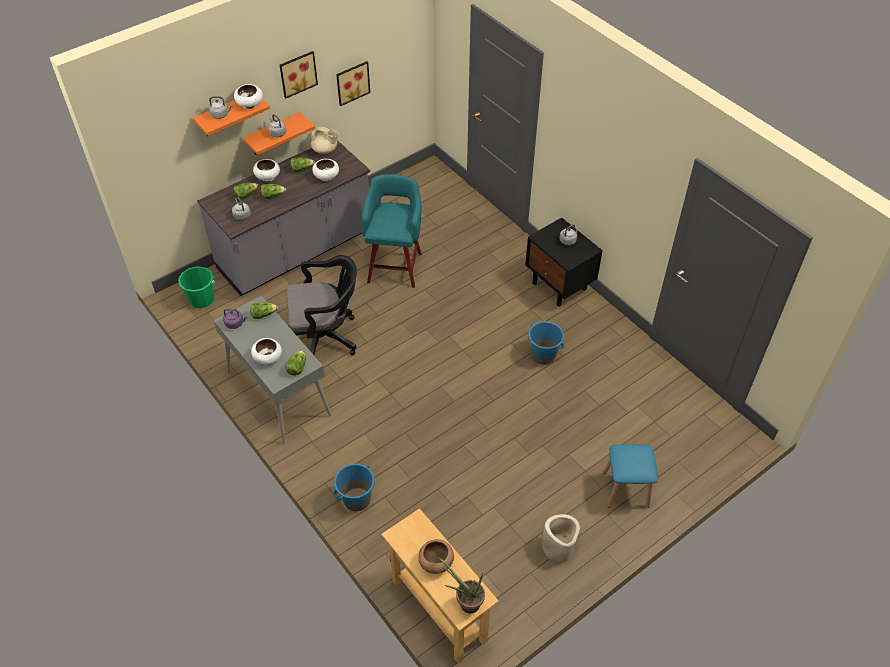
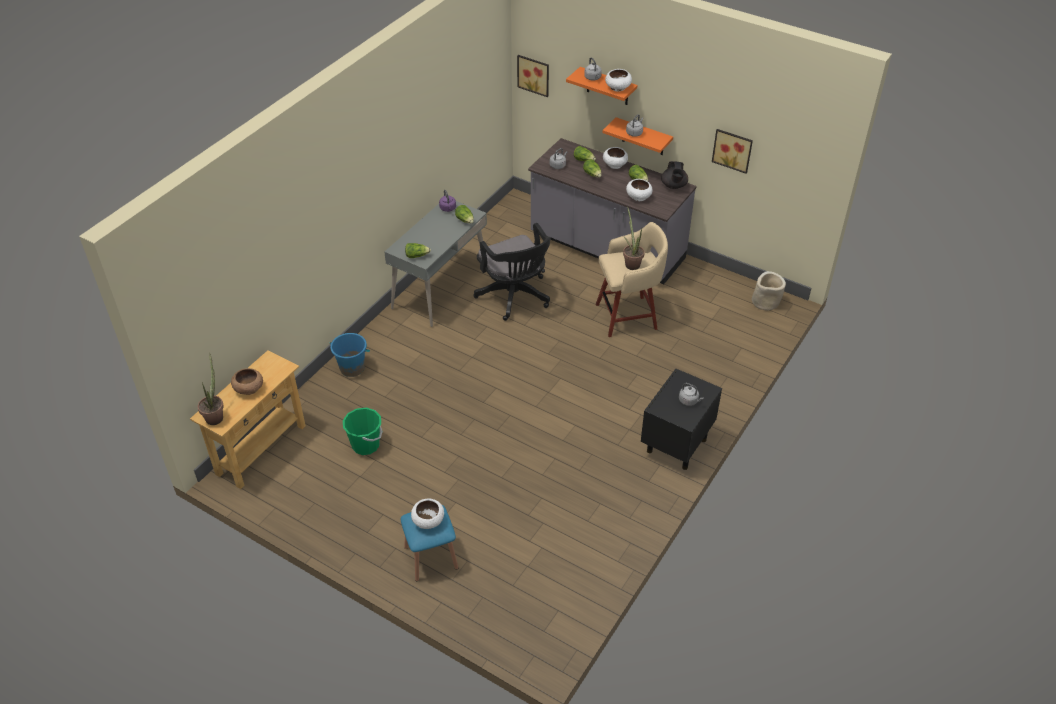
camera: 70 degrees right, 5 degrees down
(202, 299) = (519, 214): green bucket -> green bucket (366, 445)
(268, 357) = (420, 237): white bowl -> white bowl (428, 520)
(297, 73) = (680, 99): picture -> picture (534, 74)
(325, 150) = (673, 186): beige teapot -> black teapot
(392, 218) = (631, 263): none -> potted plant
(395, 266) = (628, 316): turquoise stool -> beige stool
(543, 355) = (572, 454): blue bucket -> none
(558, 547) = (347, 518): beige planter -> beige planter (765, 303)

